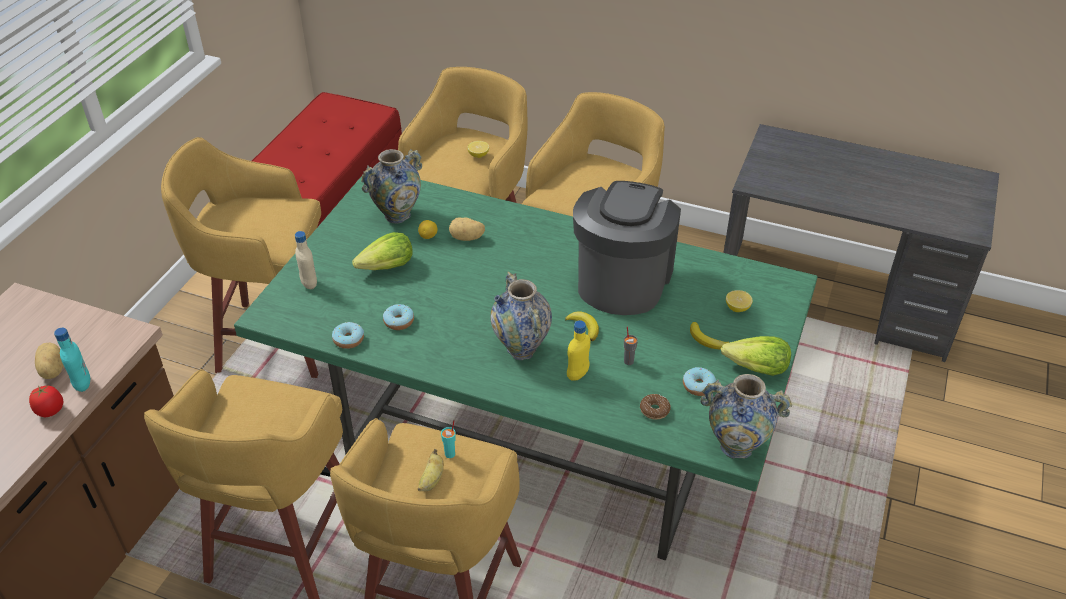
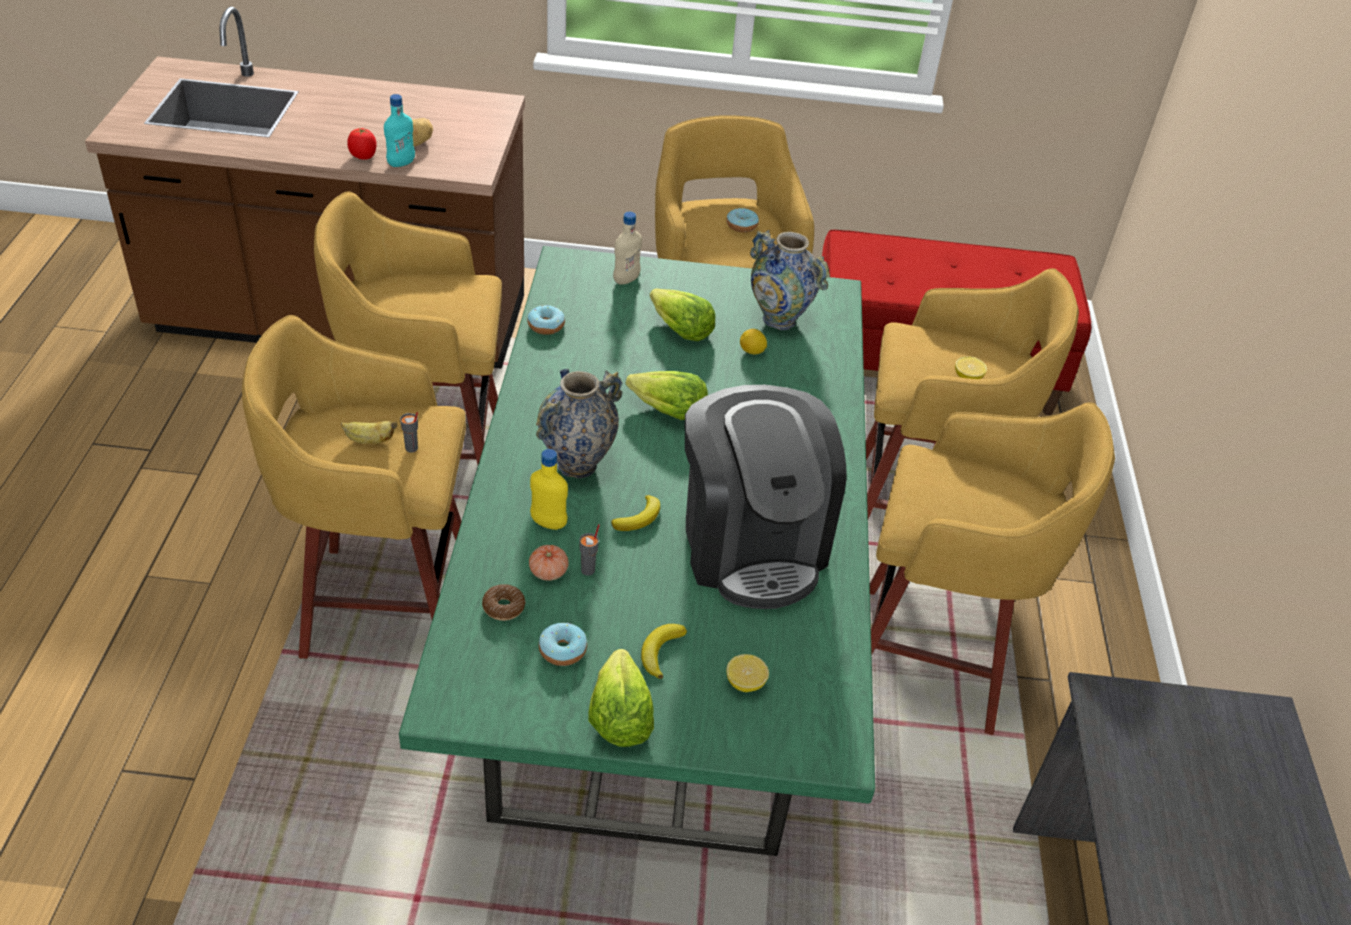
camera: 70 degrees right, 0 degrees up
(399, 321) = (589, 356): donut -> donut (741, 226)
(450, 454) = (411, 448): turquoise cup -> grey cup
(467, 238) = (766, 384): potato -> none
(478, 292) = (667, 411): none -> lettuce
(622, 279) = (752, 544): coffee machine -> coffee machine turned 75 degrees clockwise
(626, 382) = (548, 572): none -> tomato
(736, 446) = (455, 703): vase -> none

